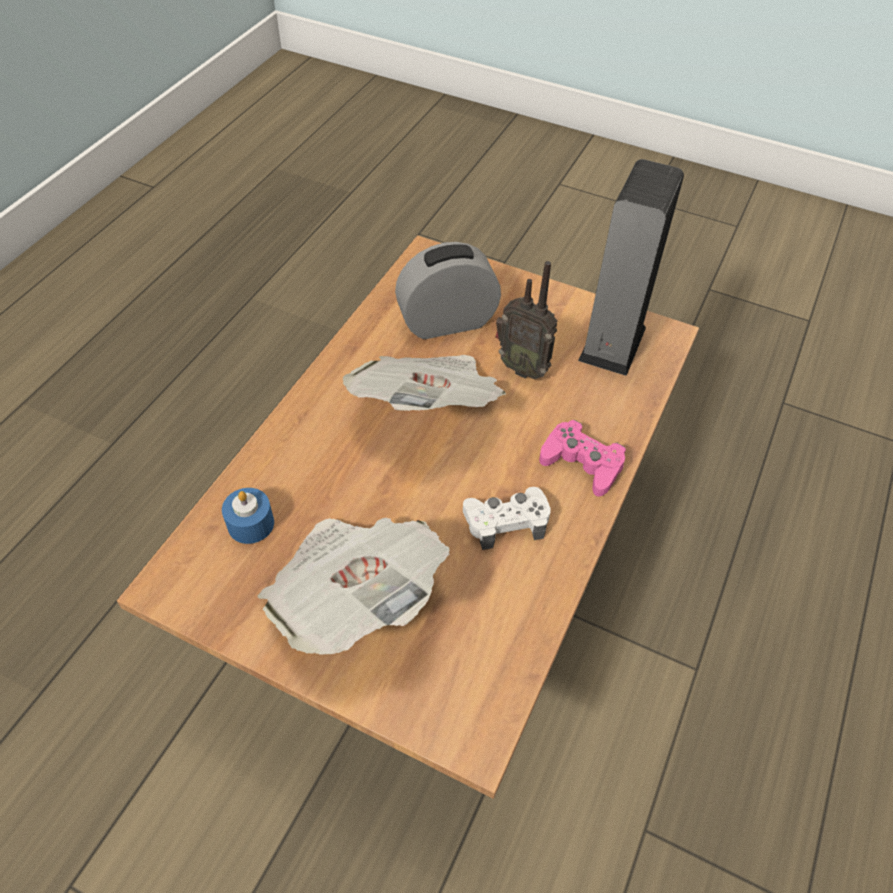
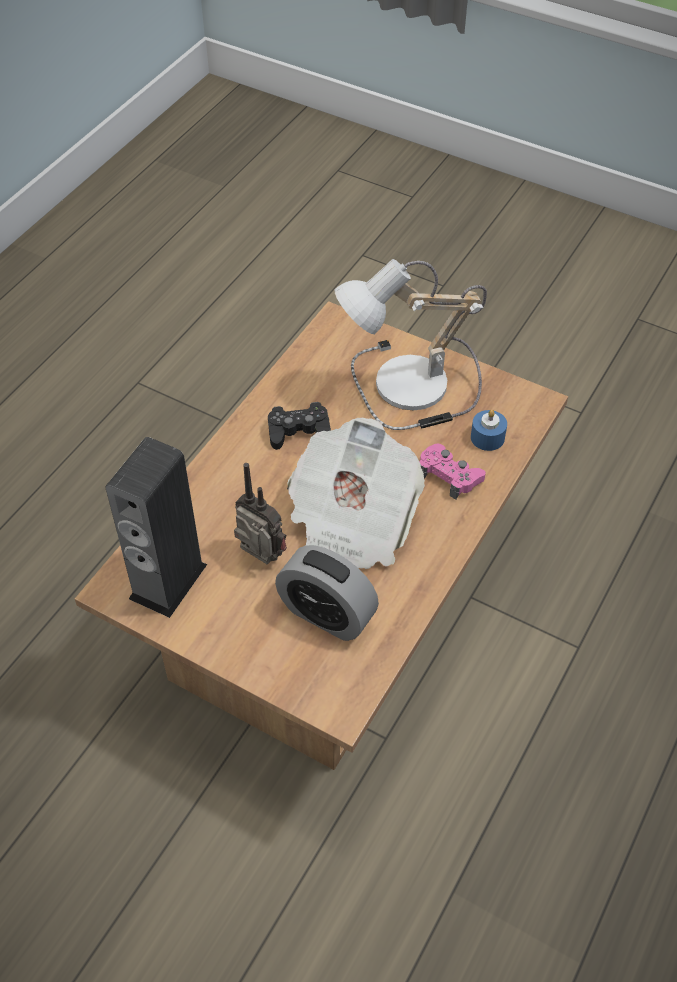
camera: 175 degrees left, 0 degrees up
(353, 597) = (409, 390): newspaper -> table lamp
(447, 322) = (327, 614): alarm clock -> alarm clock turned 45 degrees clockwise
(506, 521) = (298, 431): white game controller -> black game controller
(582, 463) = (230, 470): pink game controller -> pink game controller (449, 475)

